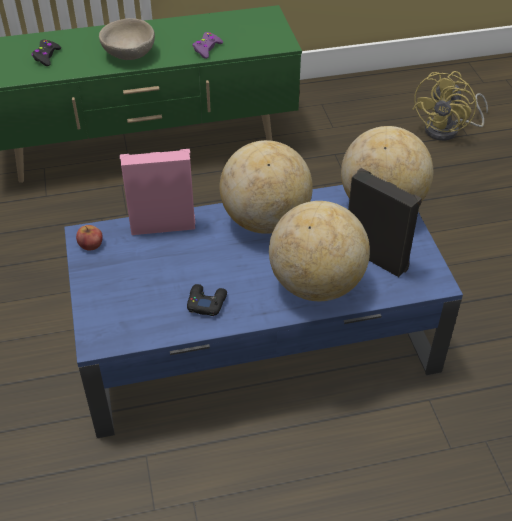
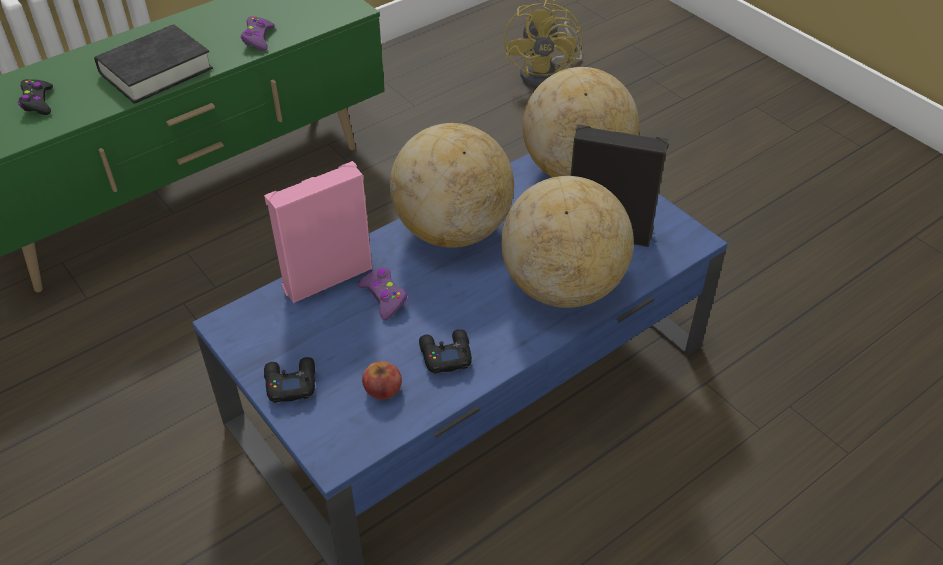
camera: 25 degrees left, 0 degrees up
(90, 244) = (244, 333): apple -> apple (382, 389)
(98, 286) = (290, 383): none -> black game controller
(128, 54) = (156, 71): beige bowl -> black book
(191, 251) = (384, 297): none -> purple game controller

